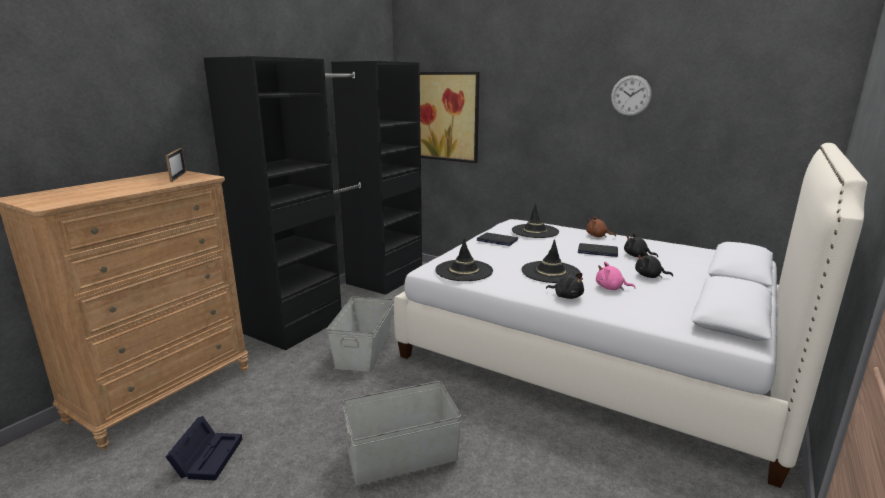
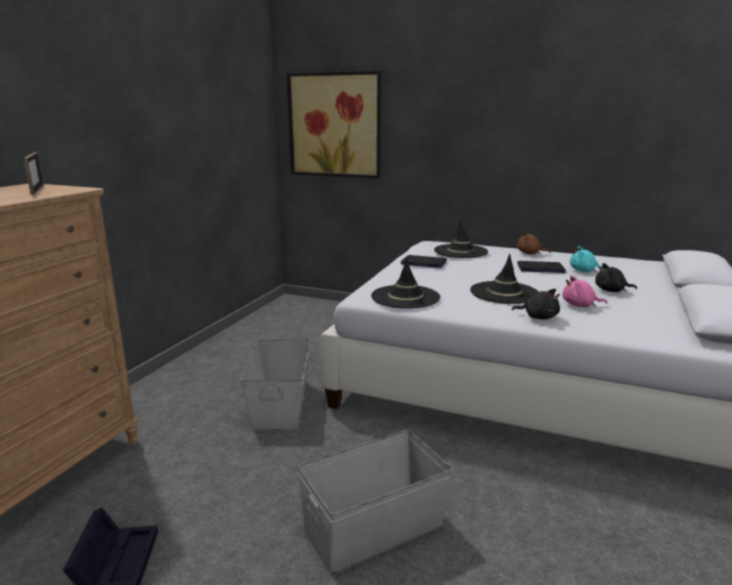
camera: 10 degrees left, 0 degrees up
(344, 299) = (235, 346): black wardrobe -> none
(630, 95) = (560, 94): wall clock -> none
(637, 256) = (584, 271): black plush toy -> turquoise plush toy

